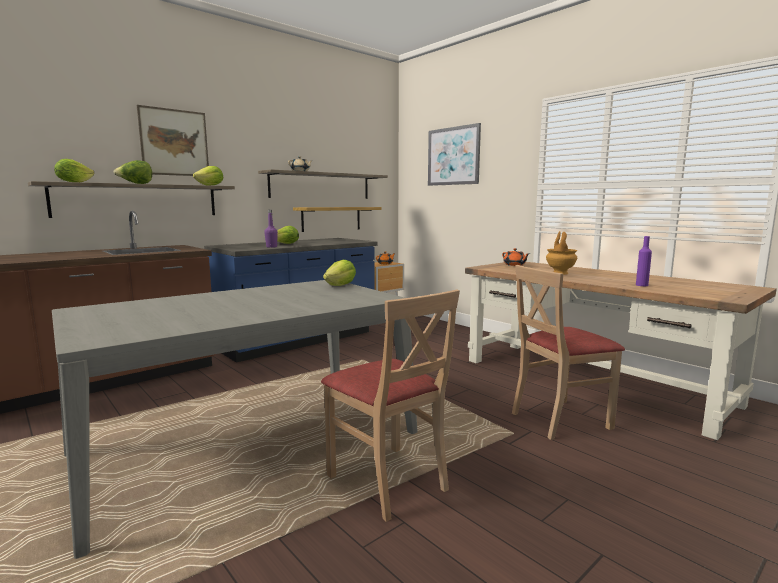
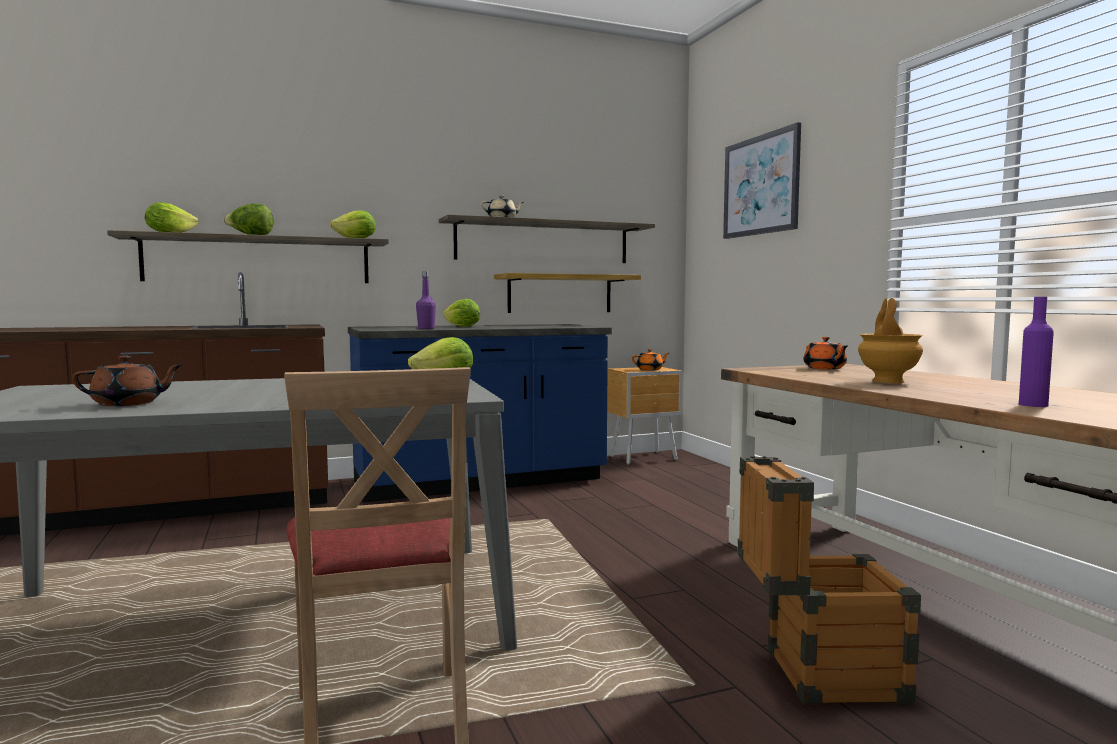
camera: 20 degrees right, 5 degrees down
(174, 142) = (314, 180): picture -> none
(195, 319) = (129, 404): none -> brown teapot
(559, 419) = (817, 674): beige chair -> crate

